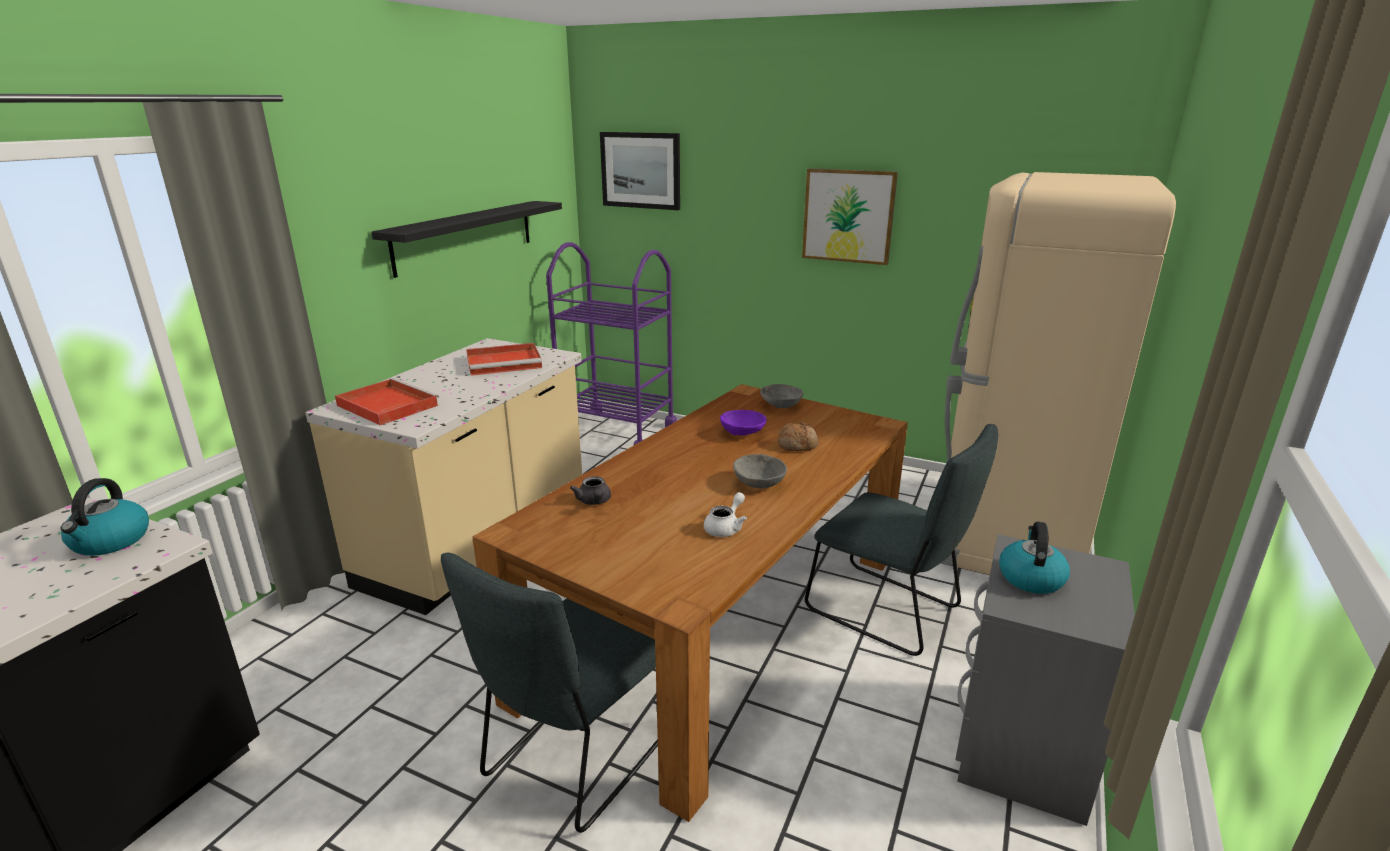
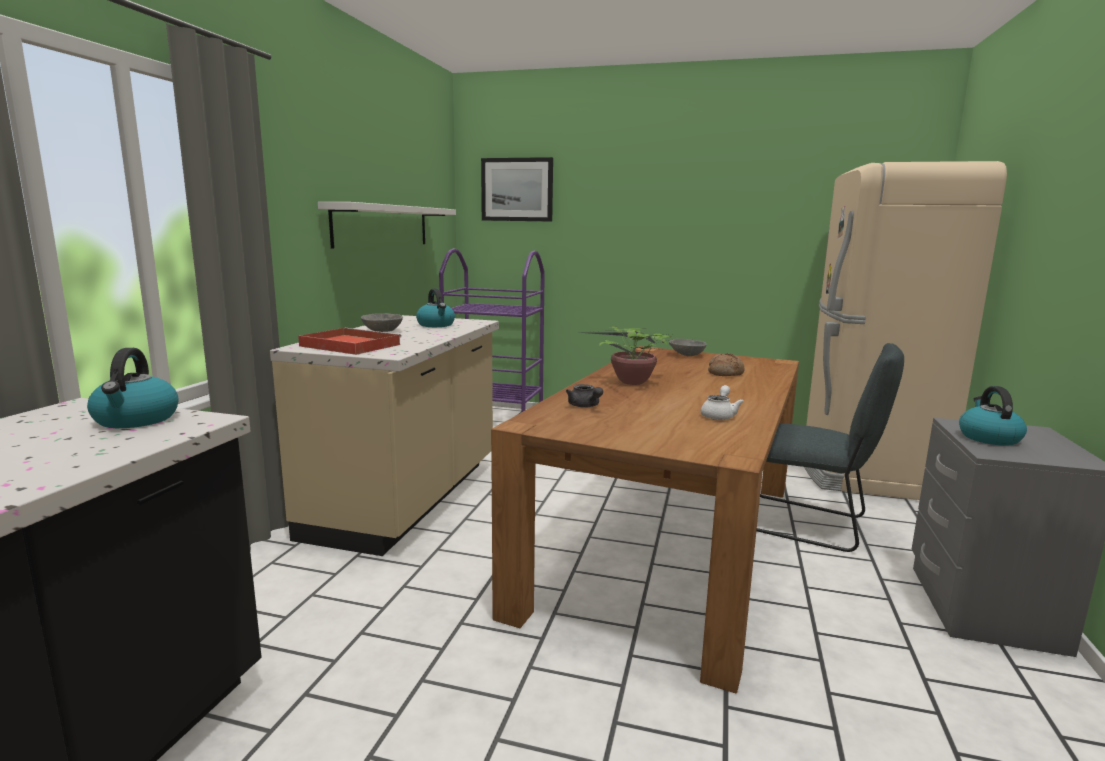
camera: 10 degrees left, 10 degrees down
(465, 236) = (382, 226): black shelf -> white shelf
(505, 362) = (436, 325): red tray -> kettle
(575, 757) = (596, 654): grey chair -> none
(677, 460) = (633, 383): none -> potted plant
(743, 433) = (672, 369): purple bowl -> none
(758, 483) = (717, 392): grey bowl -> grey bowl (382, 331)
(848, 216) = (700, 220): picture -> none

